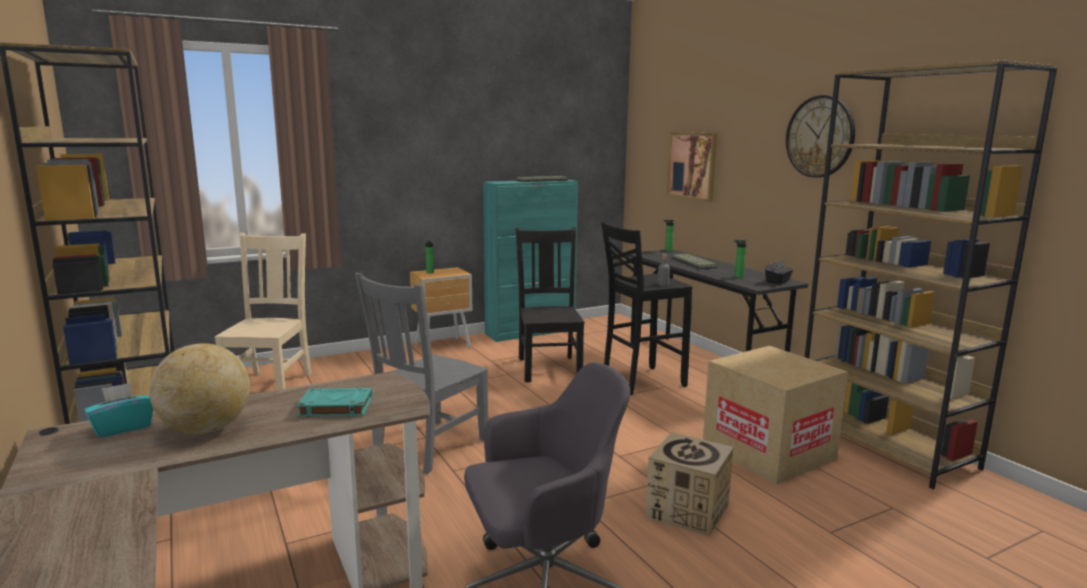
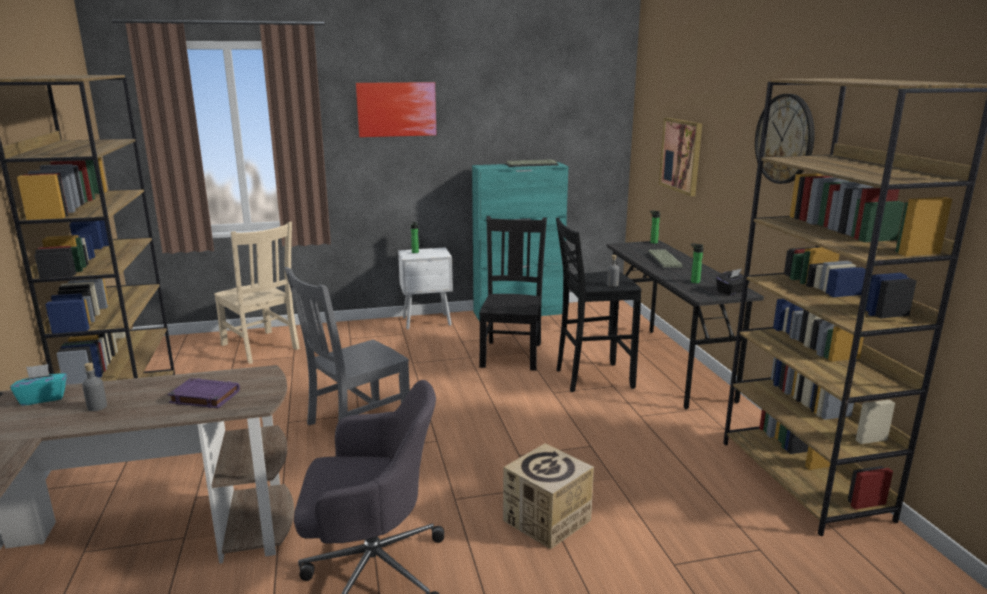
camera: 15 degrees right, 5 degrees up
(206, 429) = (97, 407): globe -> grey bottle
(270, 384) = (261, 347): beige chair -> beige chair turned 120 degrees clockwise
(335, 407) = (204, 397): turquoise book -> purple book
(408, 123) = (396, 109): none -> picture
(444, 346) = (428, 322): brown nightstand -> white nightstand
(768, 452) = (670, 470): cardboard box -> none

